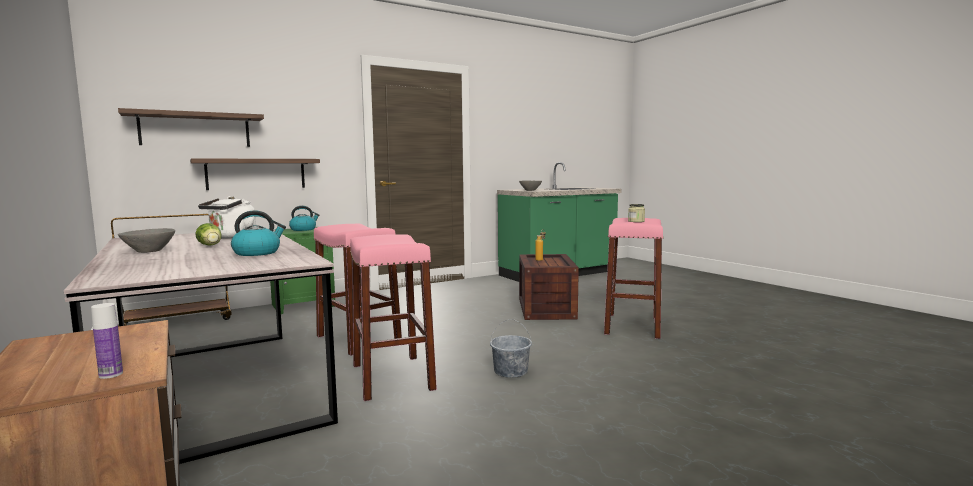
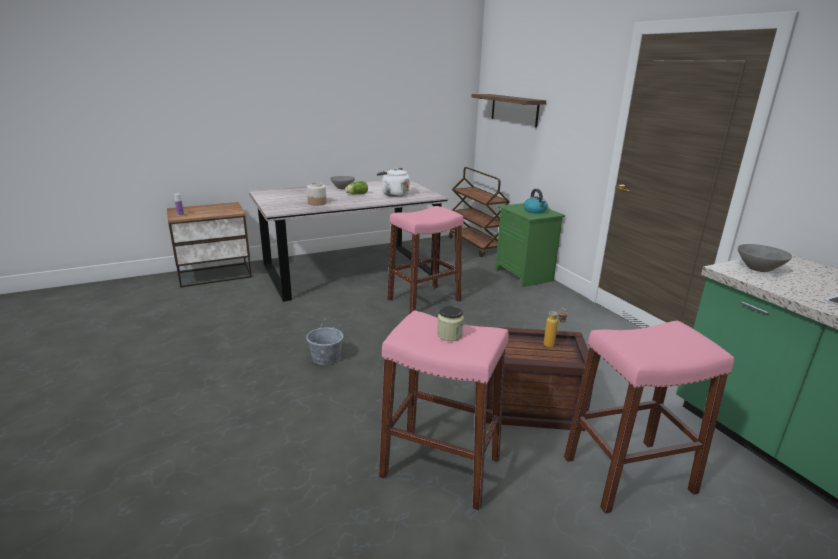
camera: 95 degrees right, 15 degrees up
(256, 174) = (536, 152): shelf -> none
(257, 253) = (317, 203): kettle -> jar
(392, 377) = (339, 314): pink stool -> pink stool (628, 475)

